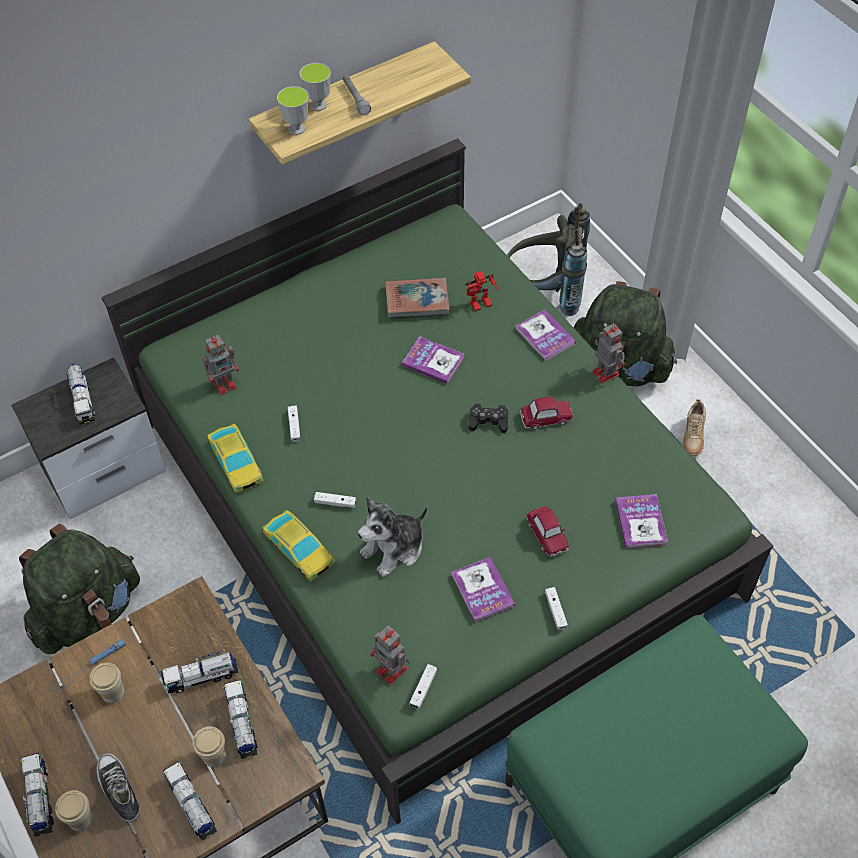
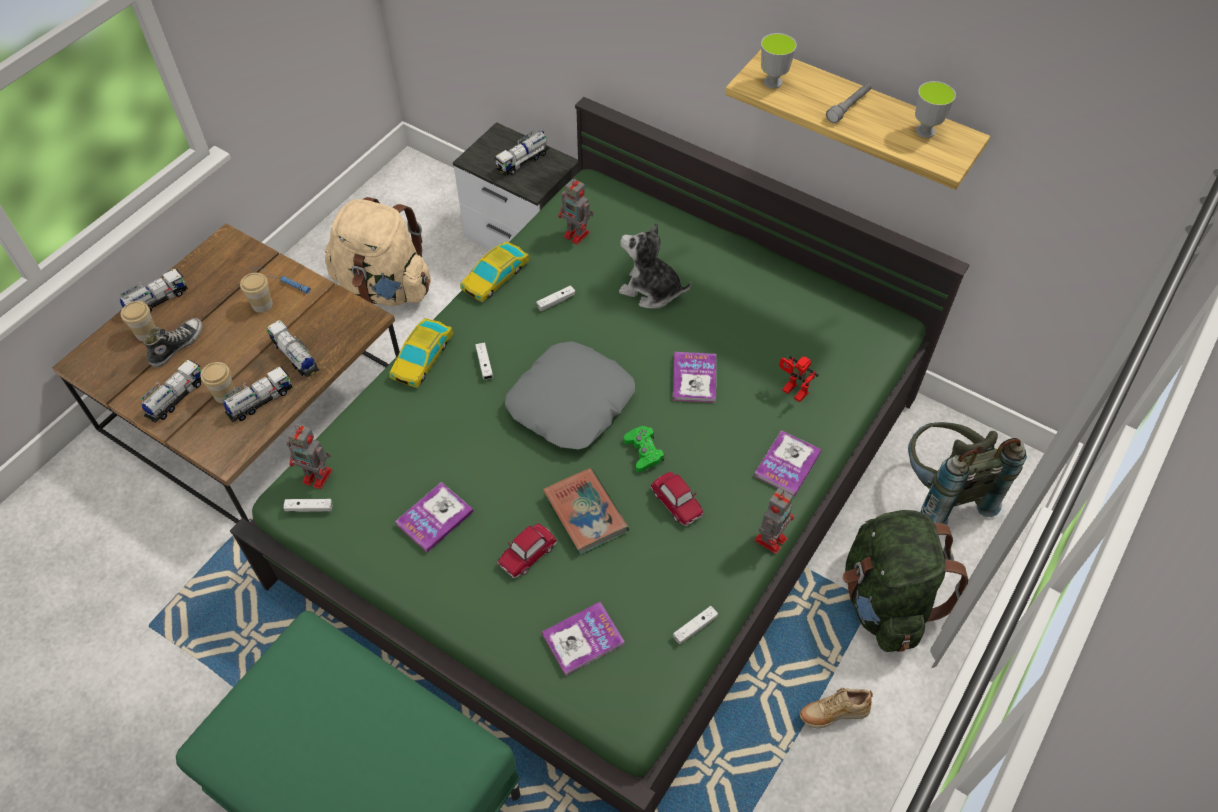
camera: 65 degrees right, 0 degrees up
(88, 613) = (385, 288): green backpack -> beige backpack
(318, 105) = (818, 85): cup -> cup (925, 131)
(392, 671) = (319, 476): toy robot -> toy robot turned 90 degrees counterclockwise
(394, 548) = (453, 428): plush toy -> plush toy (651, 290)
(413, 453) = (571, 403): none -> grey pillow
(417, 301) = (763, 337): book -> book (585, 514)
(488, 421) = (643, 452): black game controller -> green game controller
(555, 611) = (437, 592): white game controller -> white game controller (695, 627)

